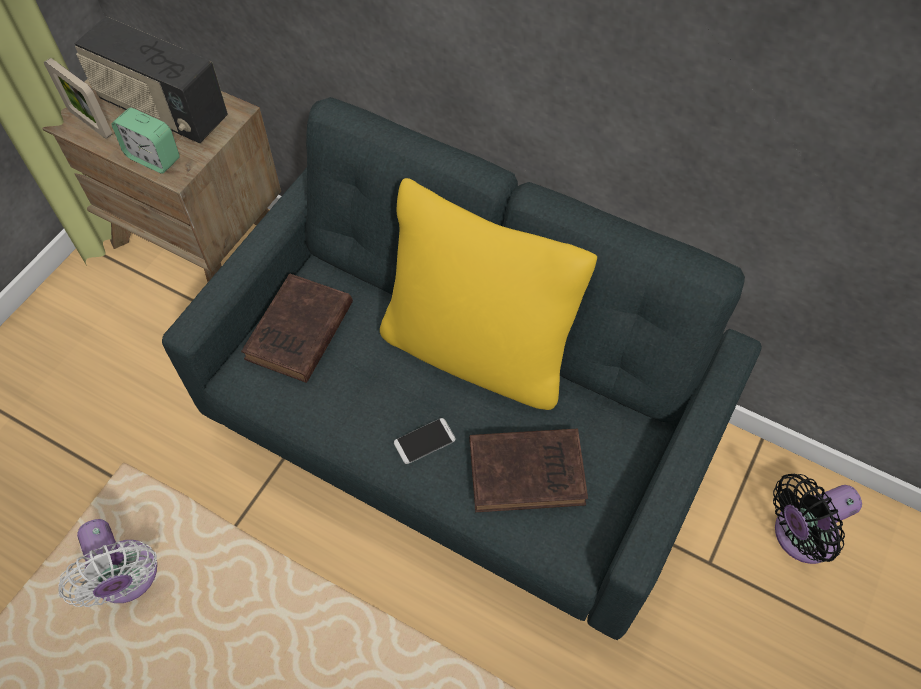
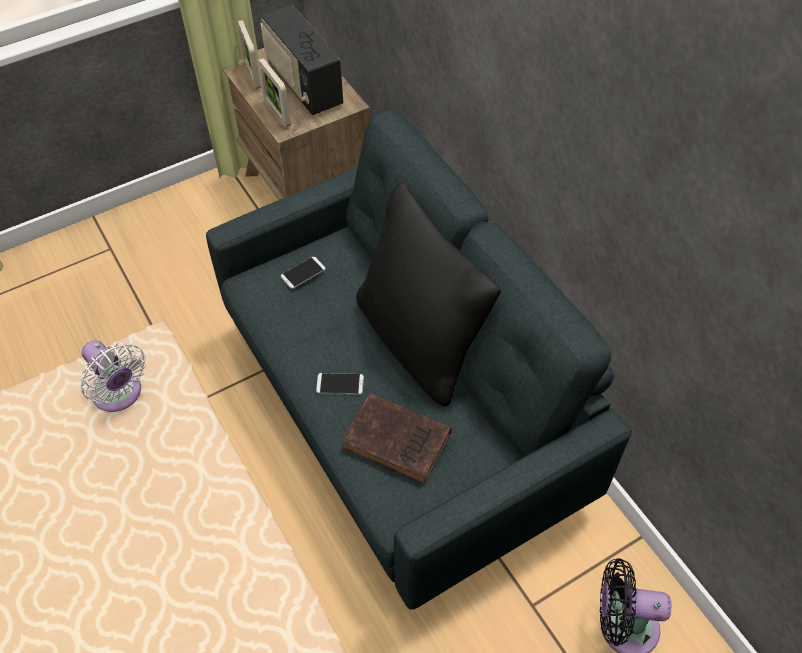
camera: 30 degrees right, 5 degrees down
(127, 579) = (120, 395): white fan -> white fan turned 45 degrees counterclockwise
(153, 158) = (277, 113): alarm clock -> picture frame
(298, 334) = (303, 273): brown book -> phone
(477, 351) = (419, 342): yellow pillow -> black pillow

